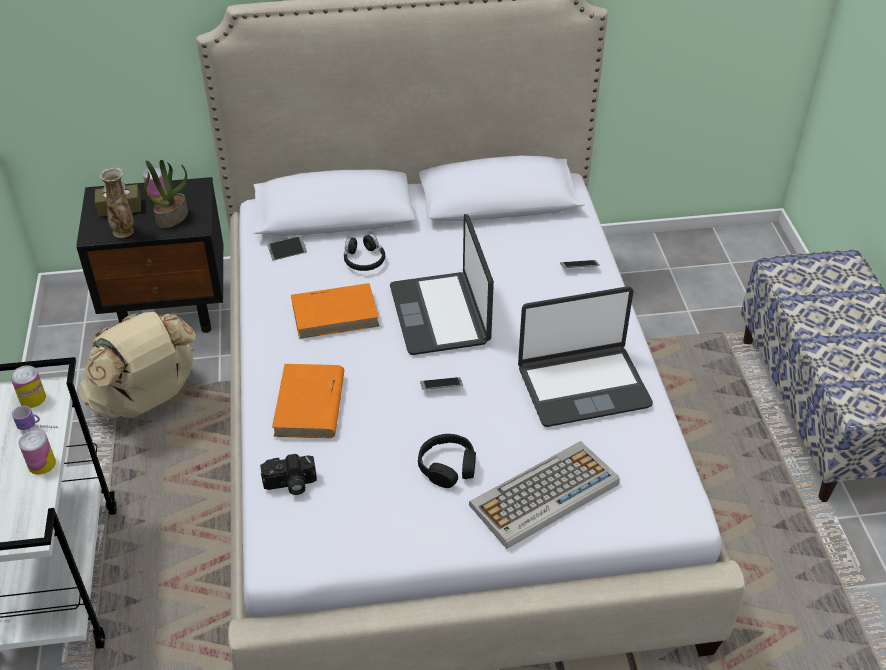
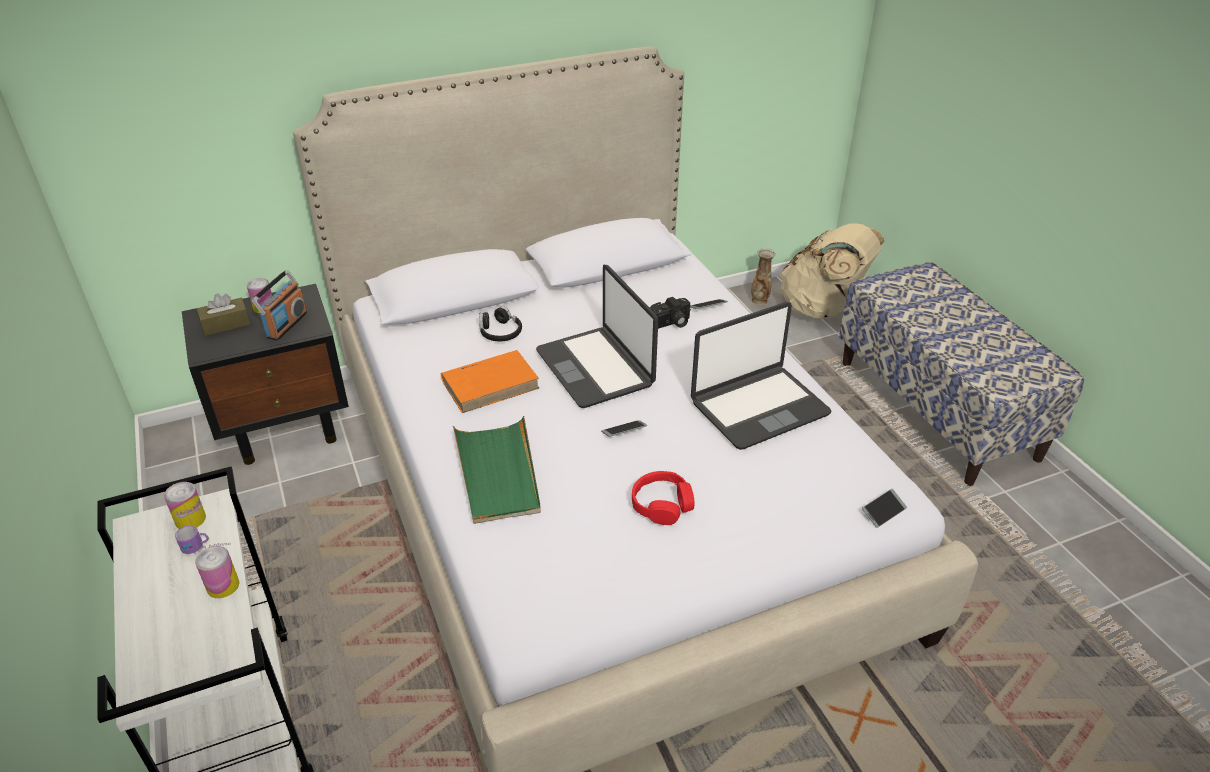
camera: 15 degrees left, 5 degrees down
(124, 231) = (237, 345): vase -> vase (760, 300)
(146, 400) = (287, 519): beige backpack -> beige backpack (823, 309)
(172, 217) = (286, 325): potted plant -> radio
(287, 251) = (419, 336): phone -> phone (883, 511)
(290, 484) = (507, 554): camera -> camera (670, 323)
(310, 405) = (498, 473): orange book -> green tray
(447, 467) = (662, 505): black headphones -> red headphones
(544, 496) = (768, 513): keyboard -> none

